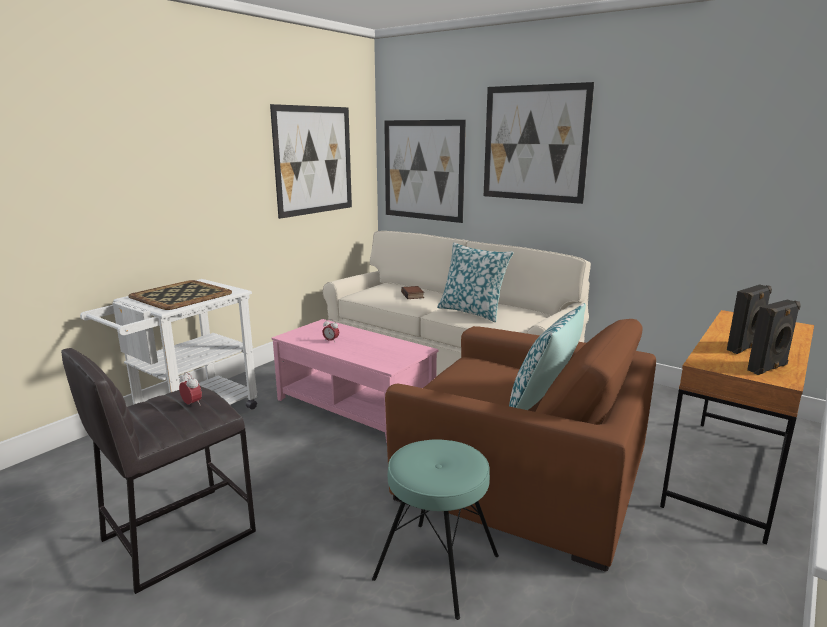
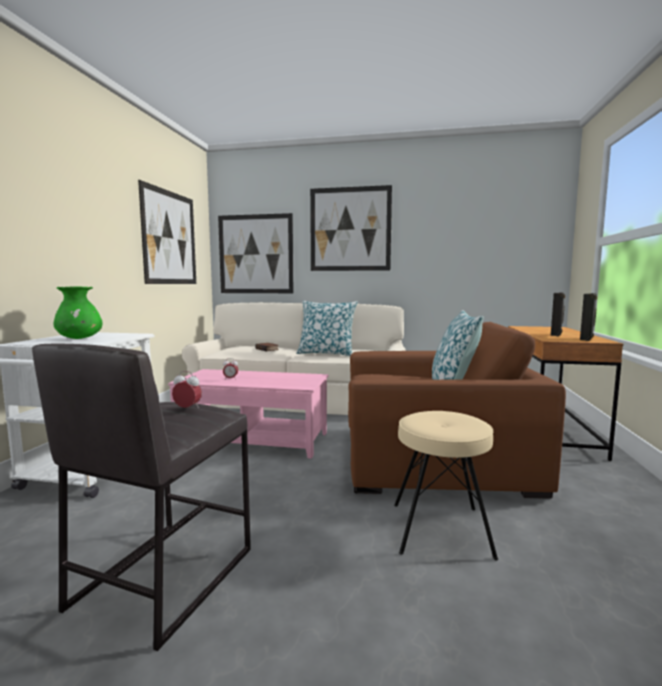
camera: 25 degrees left, 10 degrees down
(181, 295) = (80, 338): tray -> green vase
(436, 567) = (440, 529): turquoise stool -> beige stool

